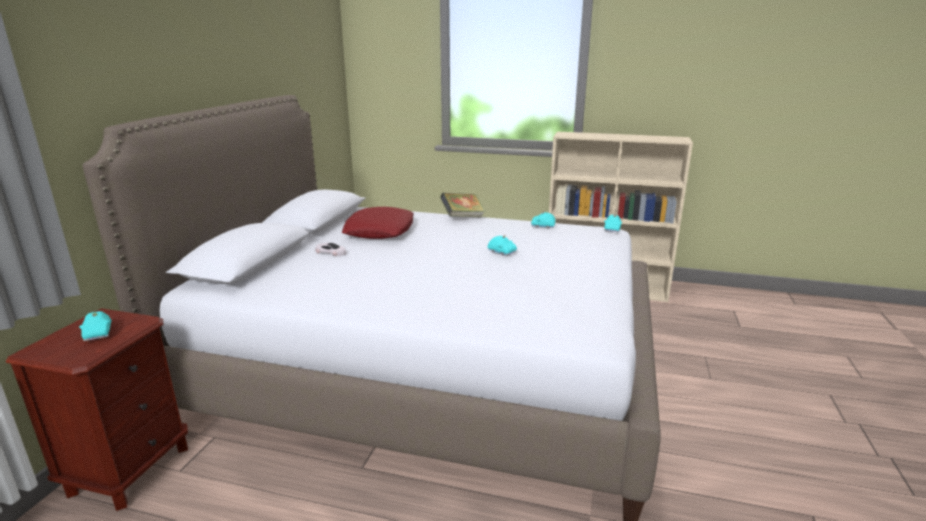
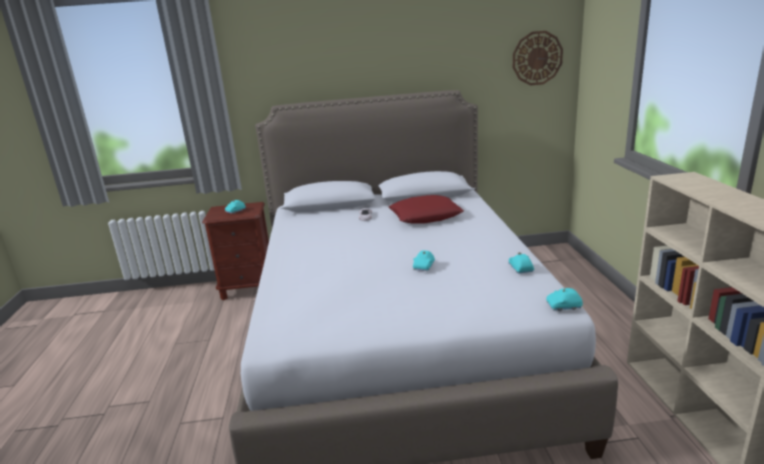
camera: 70 degrees right, 0 degrees up
(324, 61) = (537, 58): none -> wall clock
(462, 217) = (498, 232): book -> none

